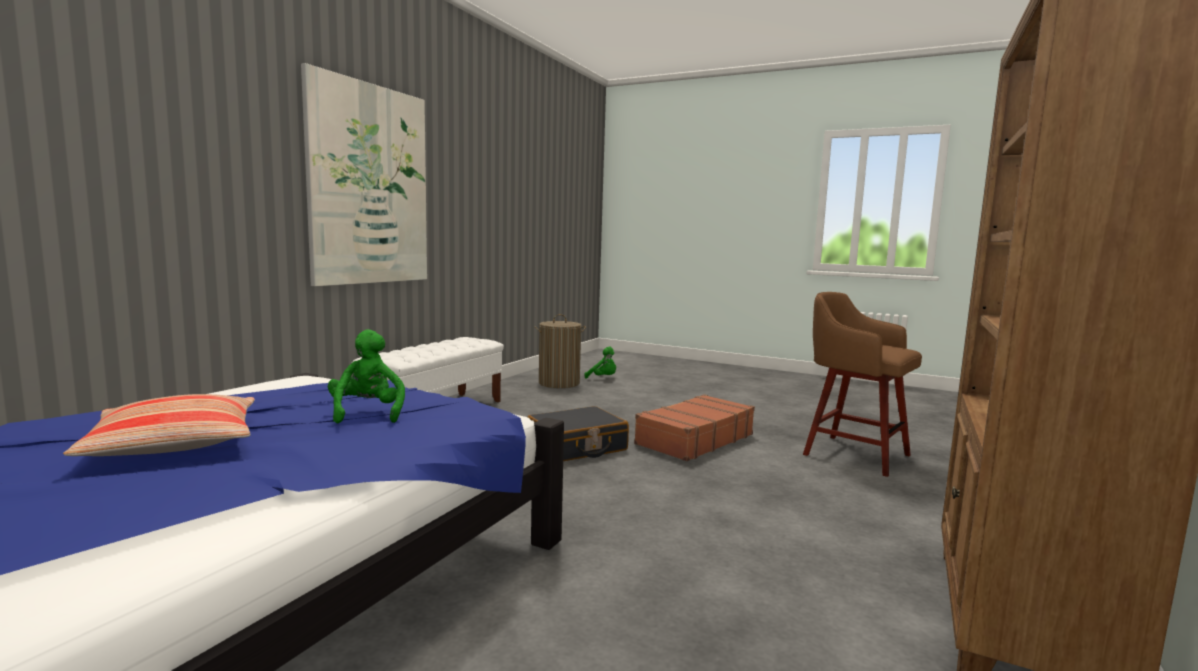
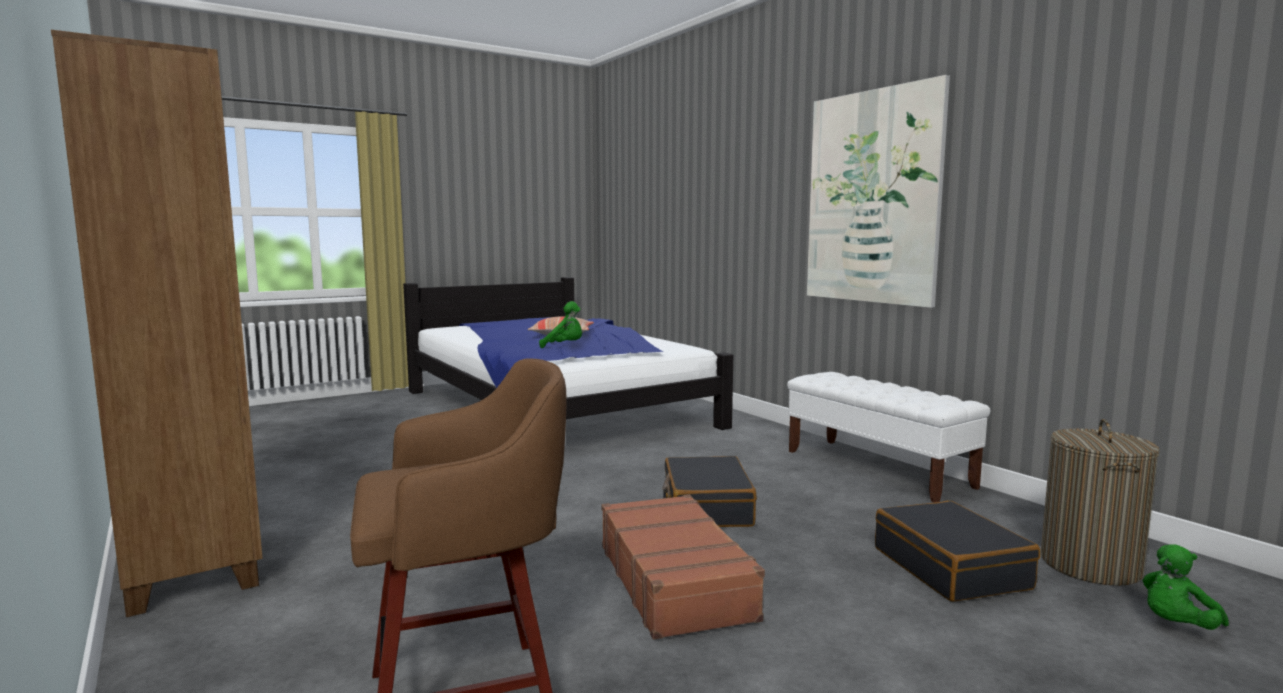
camera: 120 degrees right, 0 degrees up
(594, 399) = (951, 568): none -> black suitcase

